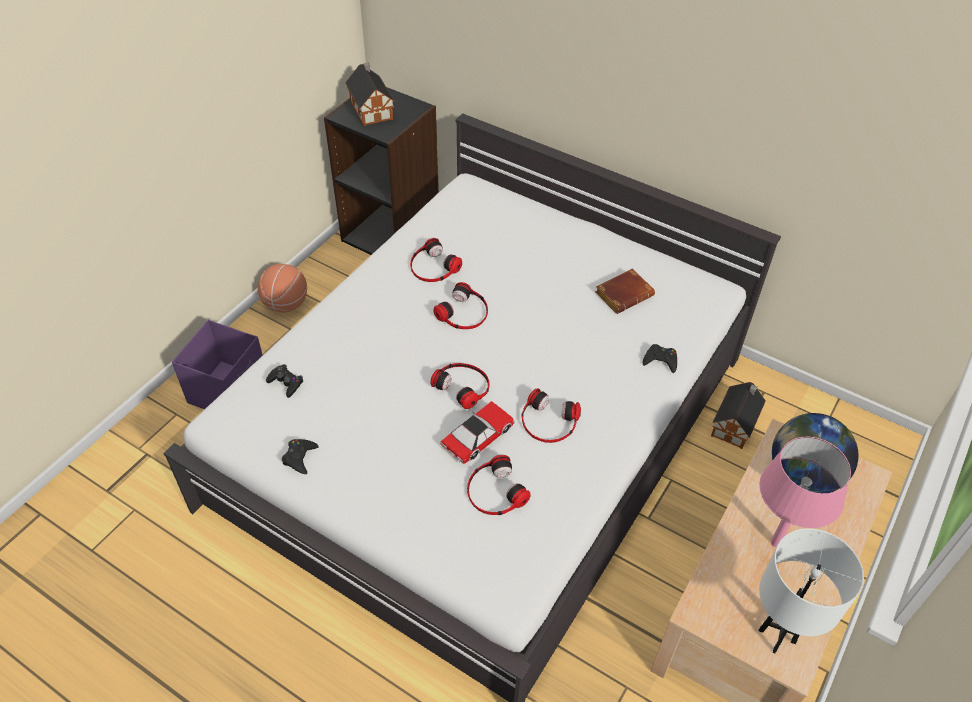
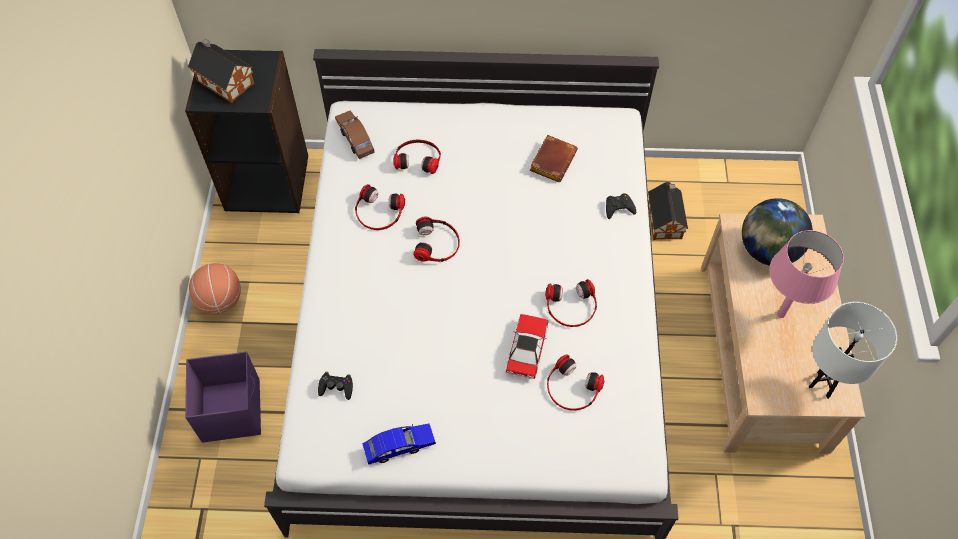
camera: 30 degrees left, 10 degrees up
(299, 458) = (399, 446): black game controller -> blue toy car
(458, 204) = (355, 138): none -> brown toy car
(463, 386) = (484, 311): headphones -> headphones (418, 158)

